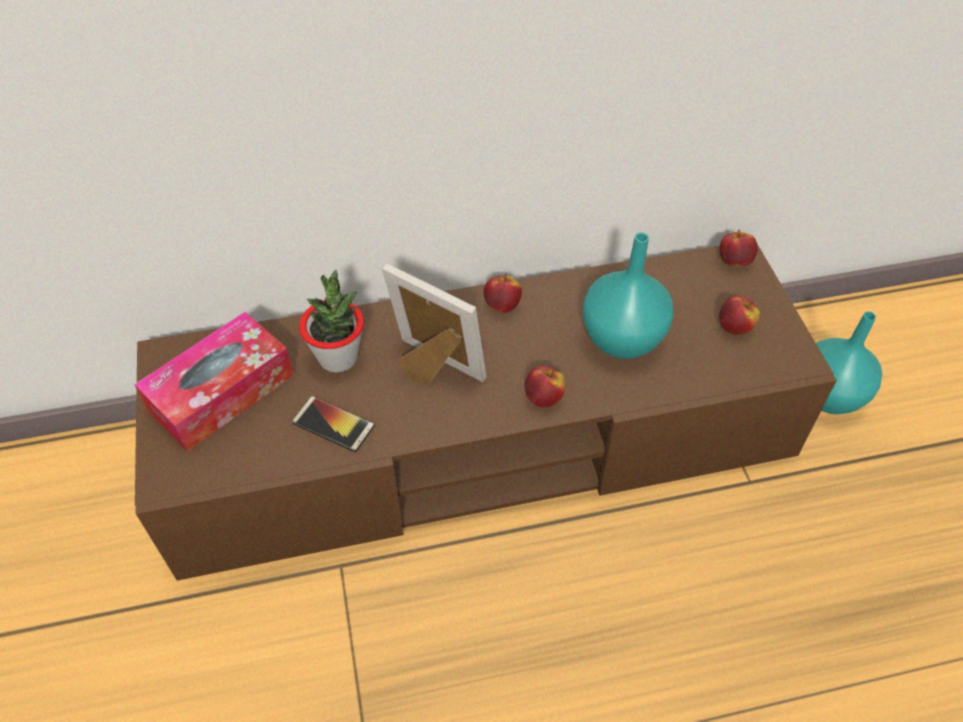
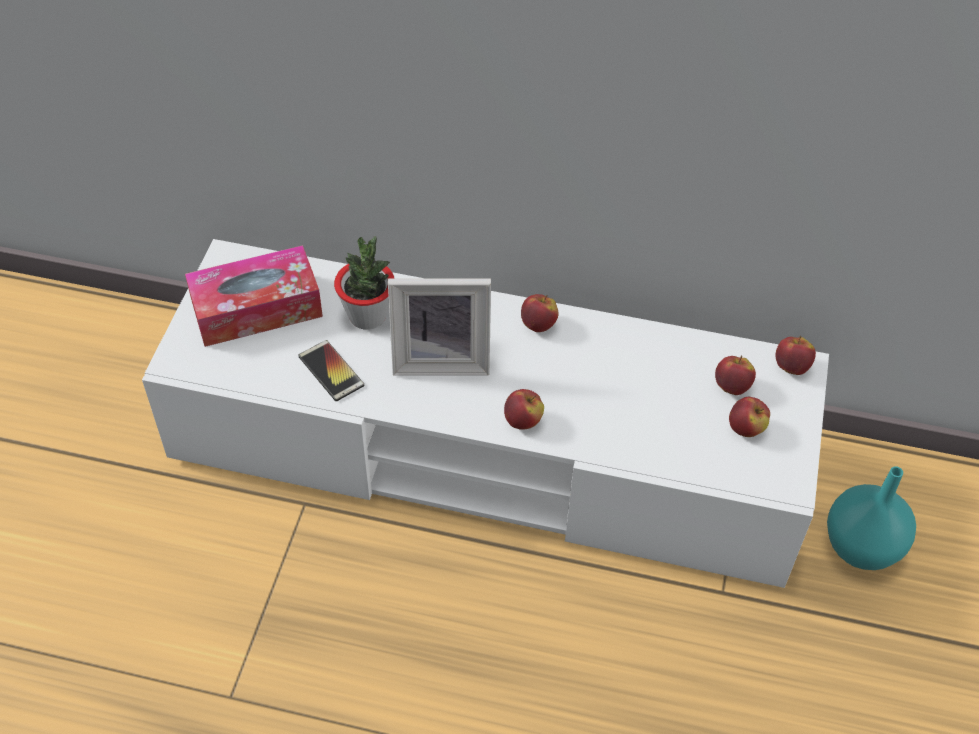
camera: 25 degrees right, 0 degrees up
(433, 371) = (441, 359): picture frame -> picture frame turned 120 degrees clockwise
(481, 442) = (487, 449): brown tv stand -> white tv stand
(622, 338) = (630, 396): turquoise vase -> none
(699, 296) = (732, 386): none -> apple

